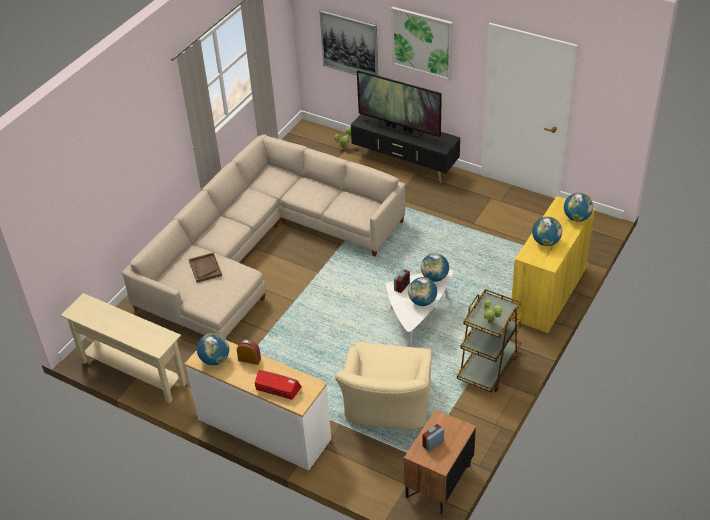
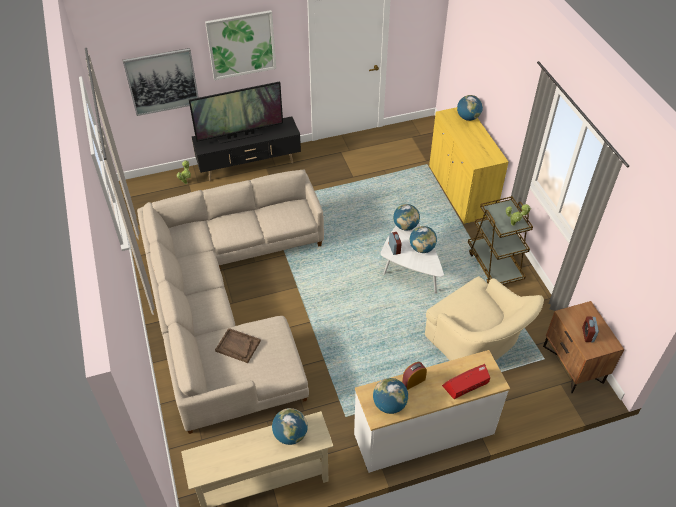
camera: 50 degrees left, 5 degrees up
(545, 242) = (474, 145): globe -> globe (290, 435)

